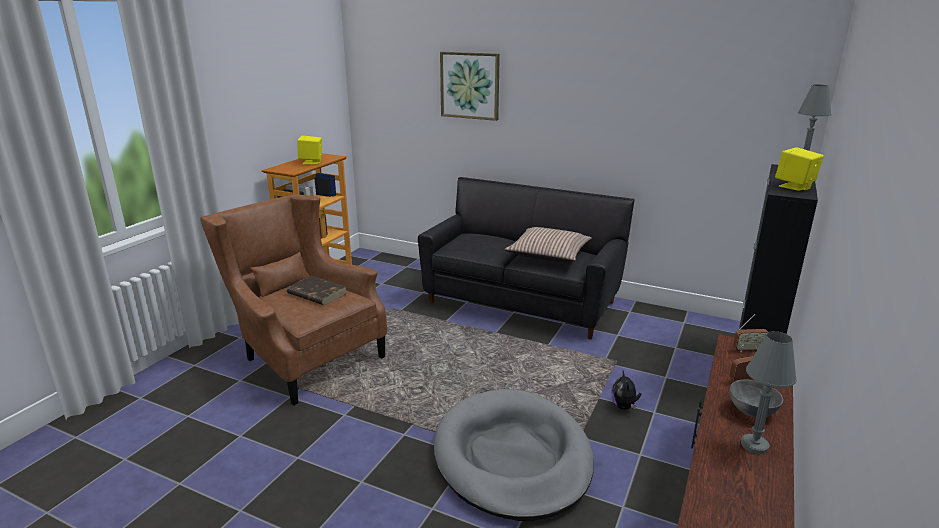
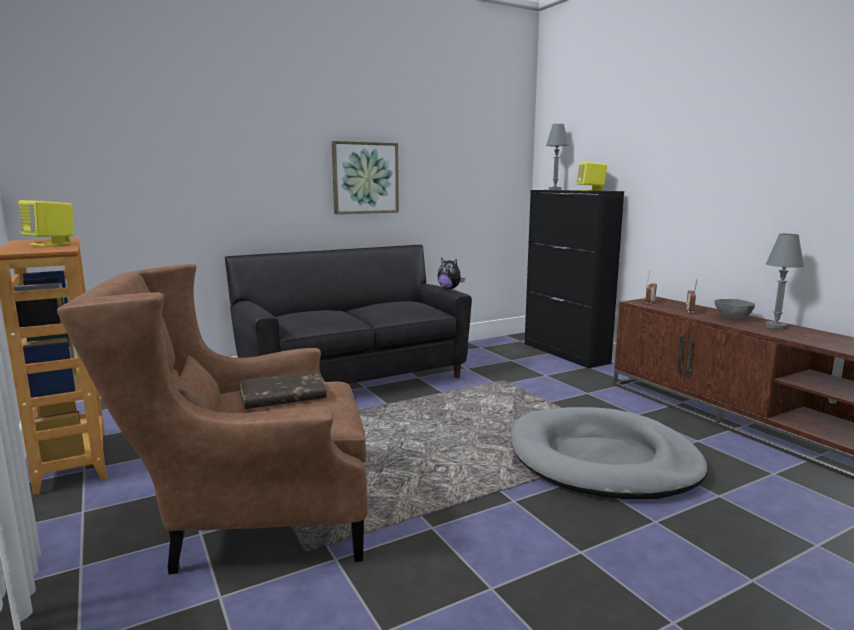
camera: 55 degrees left, 10 degrees down
(470, 85) = (224, 139): picture -> picture (365, 178)
(548, 254) = (391, 307): pillow -> none
(624, 407) = (570, 399): plush toy -> plush toy (449, 288)

